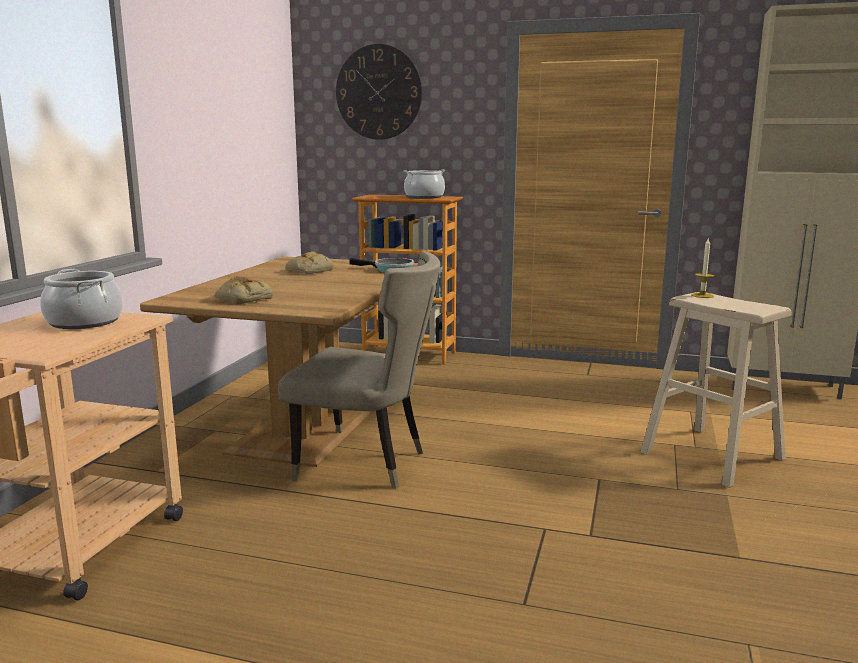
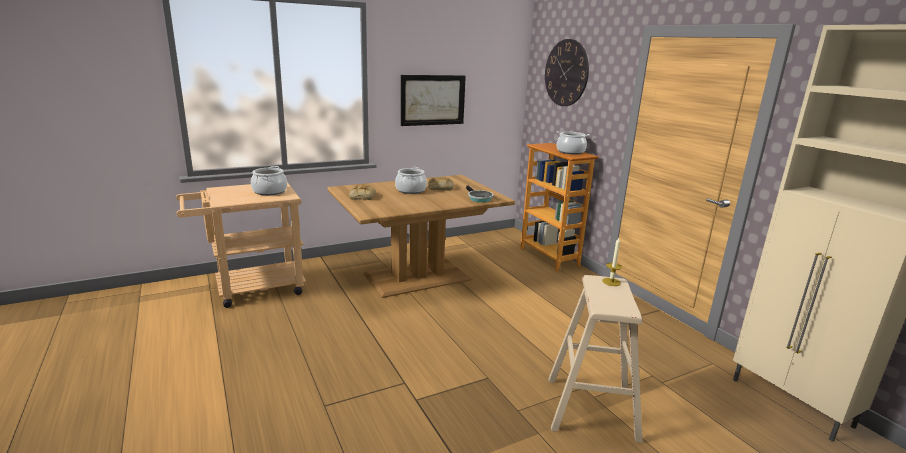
camera: 45 degrees right, 5 degrees up
(209, 139) = (432, 100): none -> picture
(283, 280) = (411, 190): none -> cooking pot
(367, 464) = (402, 307): beige chair -> none

